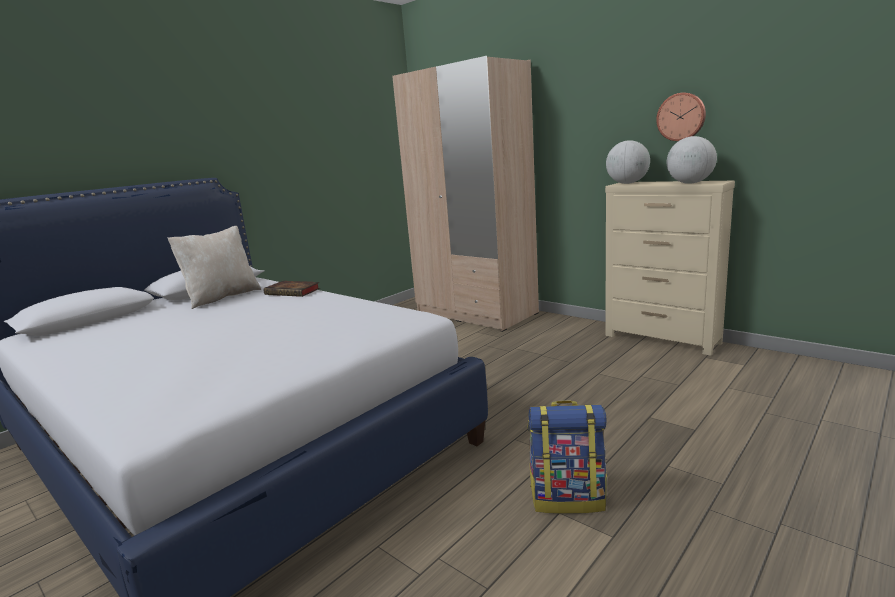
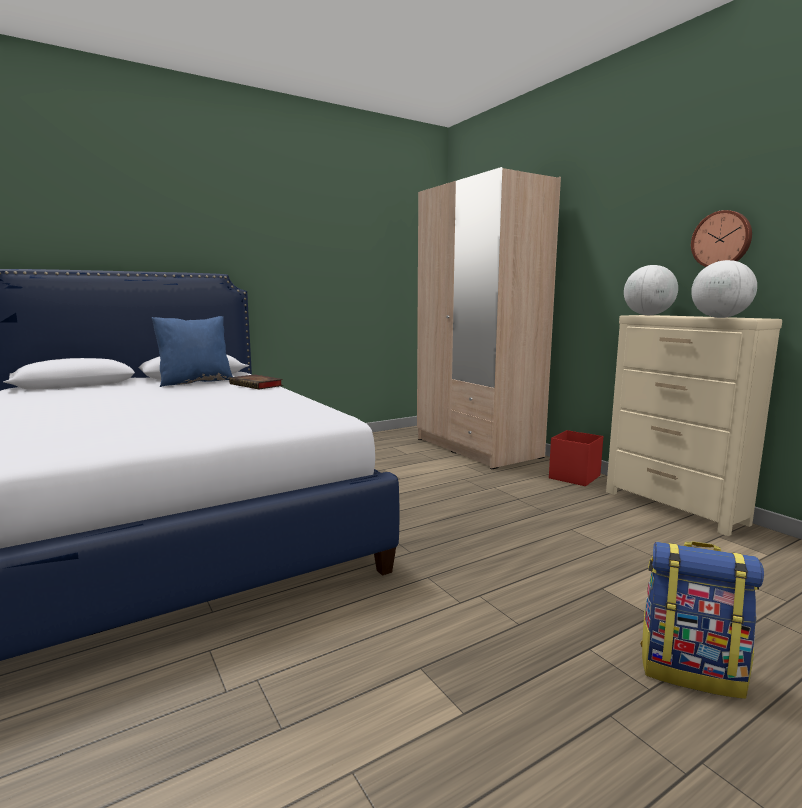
camera: 15 degrees right, 5 degrees down
(222, 297) = (195, 382): beige pillow -> blue pillow
(568, 498) = (441, 654): backpack -> backpack (691, 670)
(573, 327) = (573, 477): none -> red storage box

